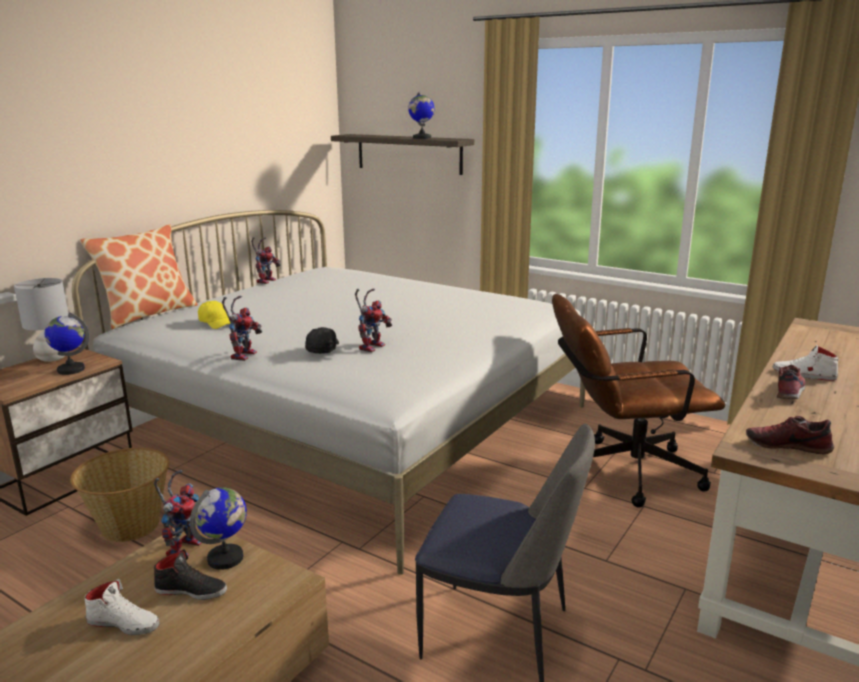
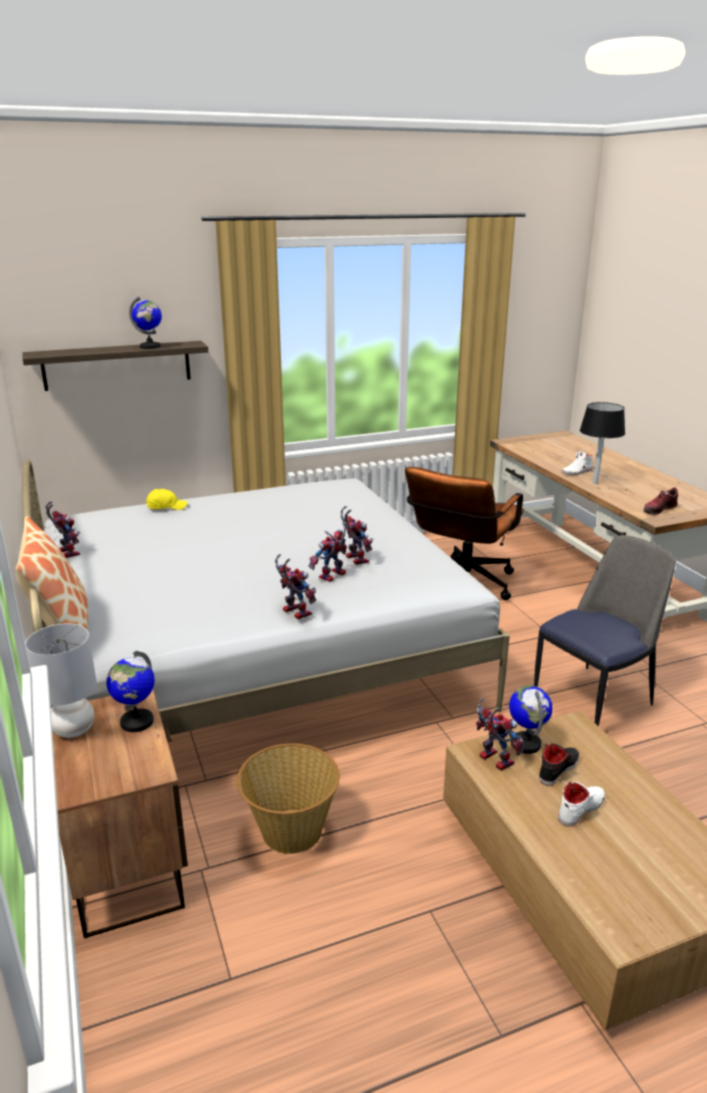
camera: 55 degrees left, 5 degrees up
(216, 323) = (177, 604): yellow cap -> yellow cap (166, 507)
(323, 349) = (332, 577): black cap -> toy robot
(790, 391) = (595, 483): shoe -> black table lamp

